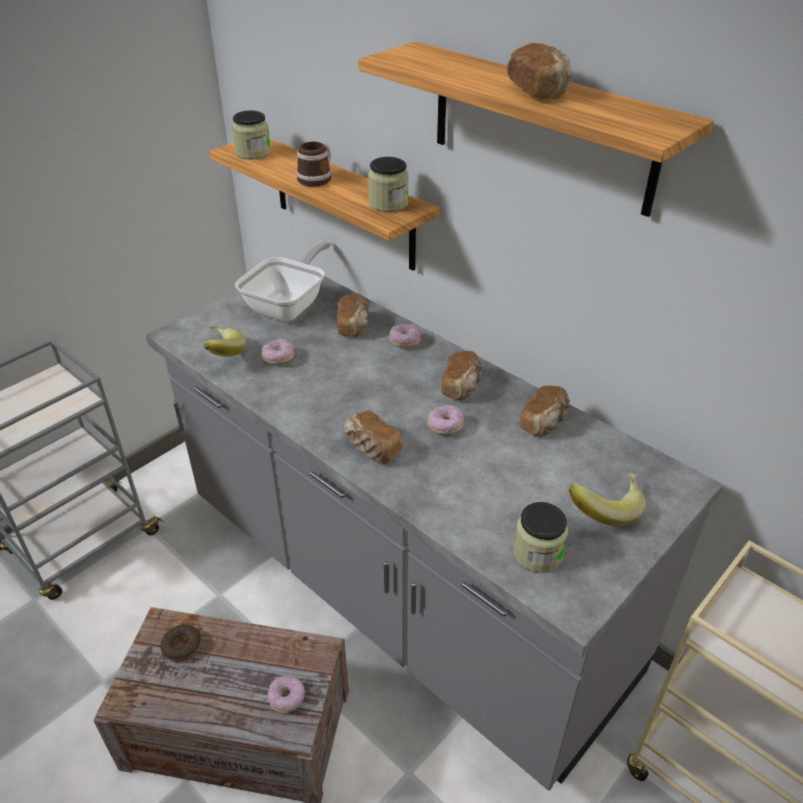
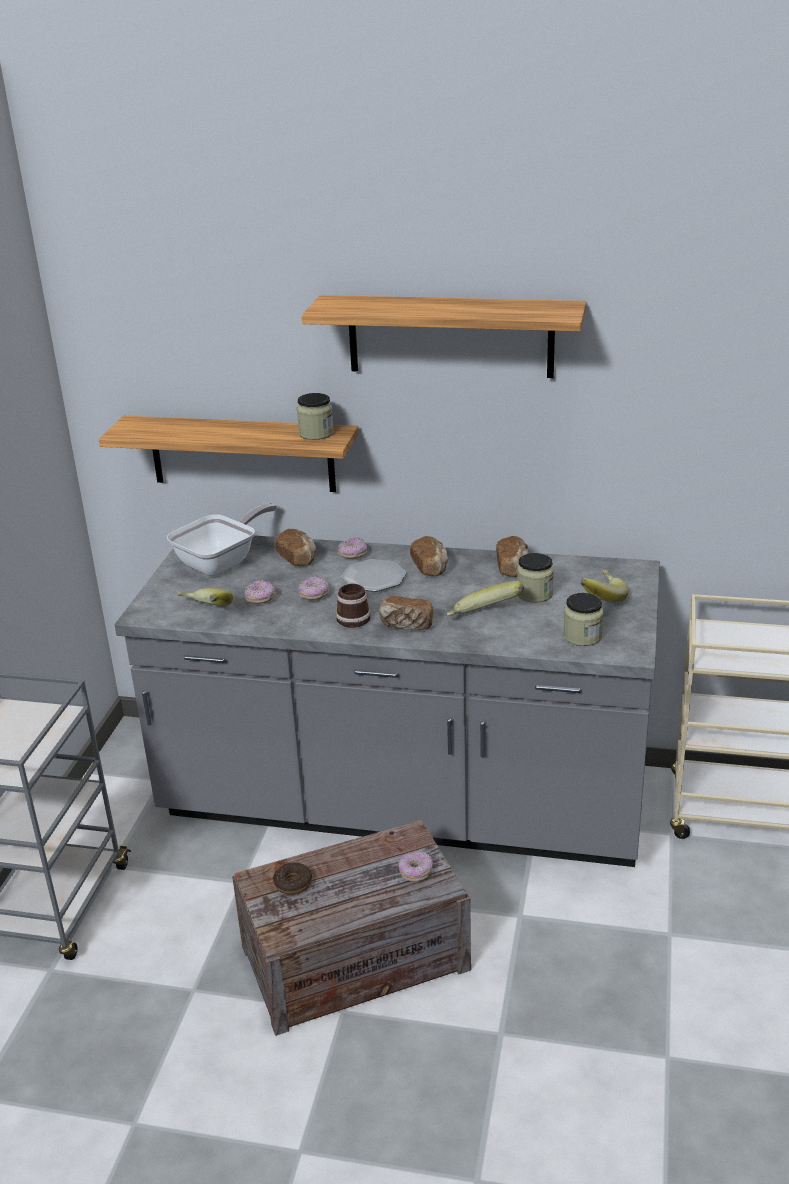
camera: 30 degrees left, 10 degrees down
(253, 153) = (144, 430): jar -> jar (534, 594)
(290, 305) = (222, 562): frying pan -> frying pan turned 45 degrees clockwise
(317, 178) = (231, 432): mug -> mug (353, 616)
(398, 377) = (374, 578): none -> plate
(445, 426) = (445, 594): donut -> donut (314, 595)
(455, 475) = (484, 618): none -> banana
(539, 91) = (461, 307): bread -> none

